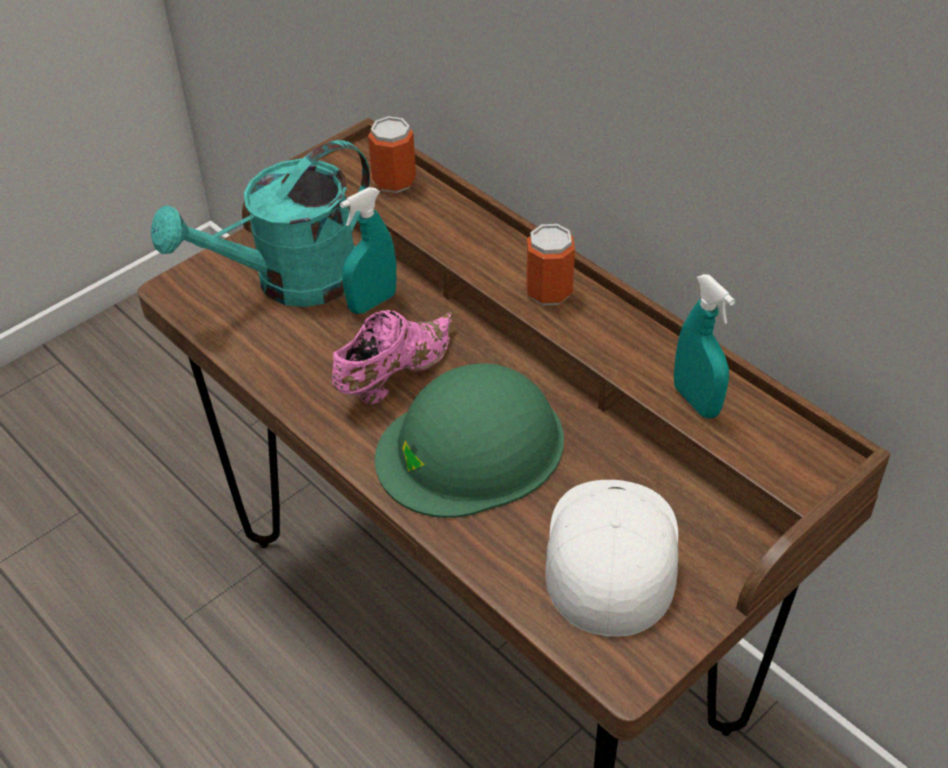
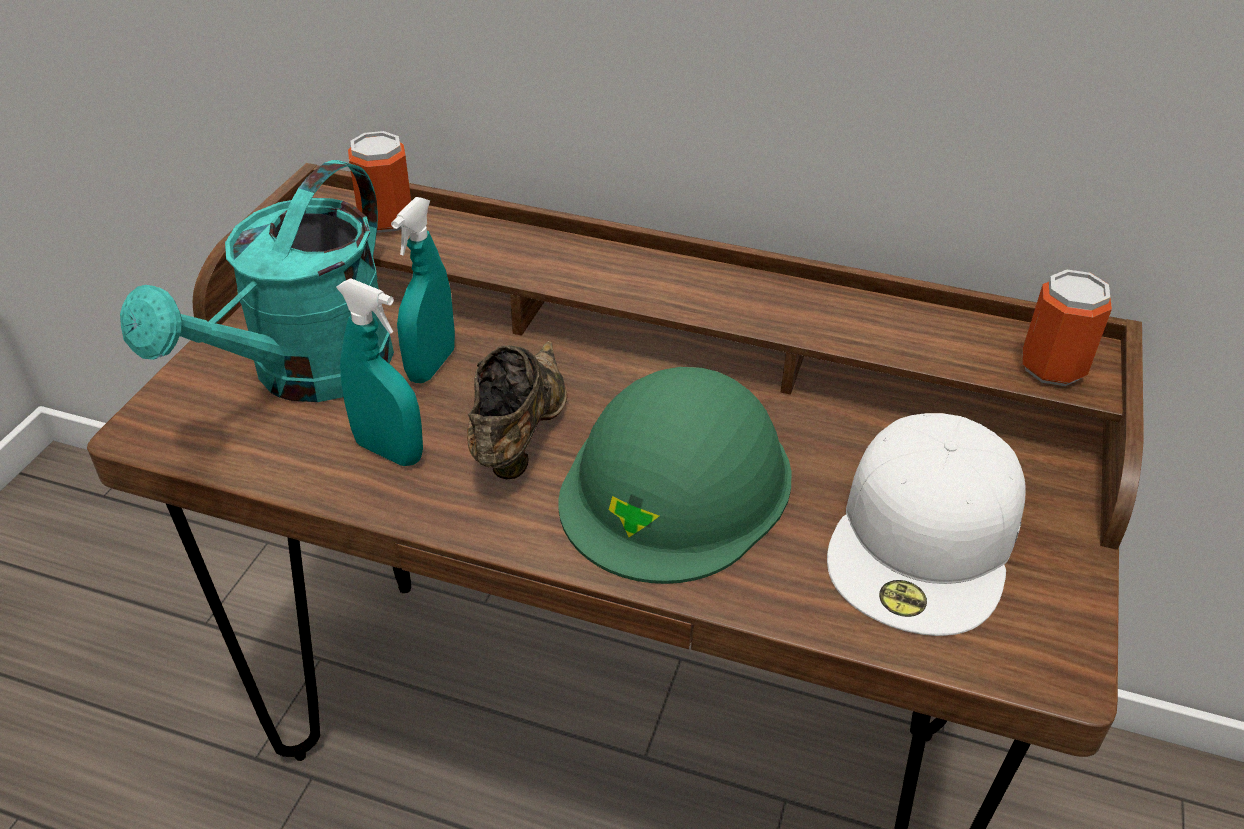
camera: 30 degrees left, 5 degrees down
(392, 375) = (518, 437): pink shoe -> brown shoe
(549, 291) = (661, 279): can -> can (1052, 367)
(610, 553) = (926, 540): white cap -> white cap turned 135 degrees counterclockwise
(696, 401) = (911, 337): turquoise spray bottle -> turquoise spray bottle (389, 451)

